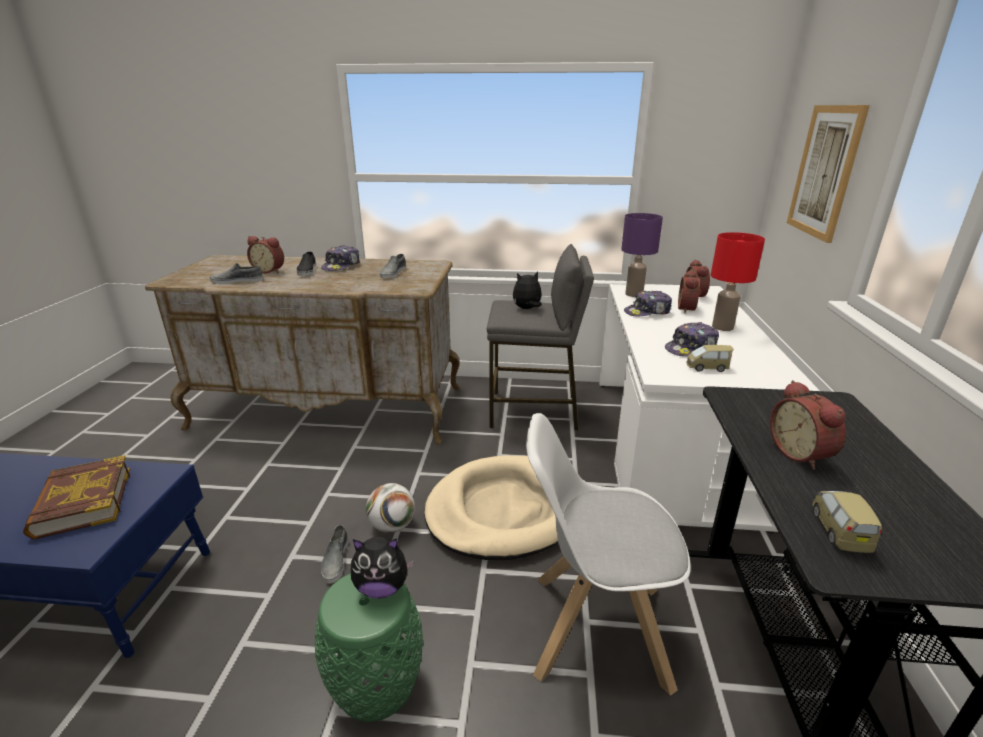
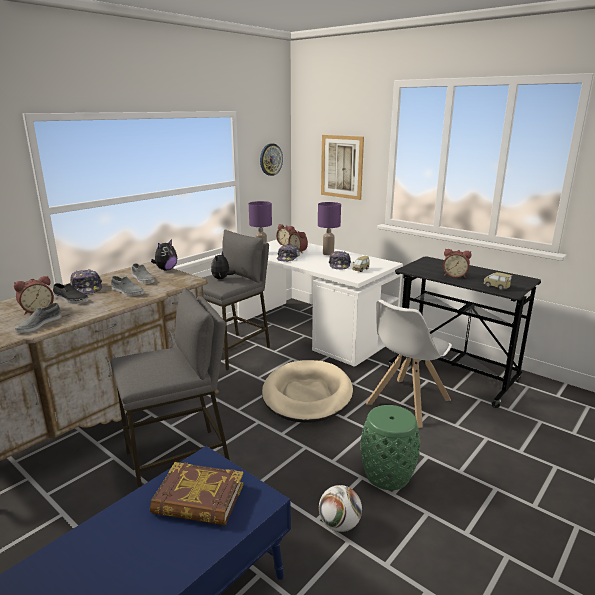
camera: 55 degrees left, 5 degrees down
(298, 481) = (179, 461): none -> grey stool
(335, 560) = (282, 465): grey shoe -> grey shoe (127, 291)
(382, 587) = (387, 410): plush toy -> plush toy (166, 269)
(392, 526) = (276, 435): football -> football (339, 524)
(721, 150) = (270, 159): none -> wall clock
(722, 327) = (328, 253): red table lamp -> purple table lamp

